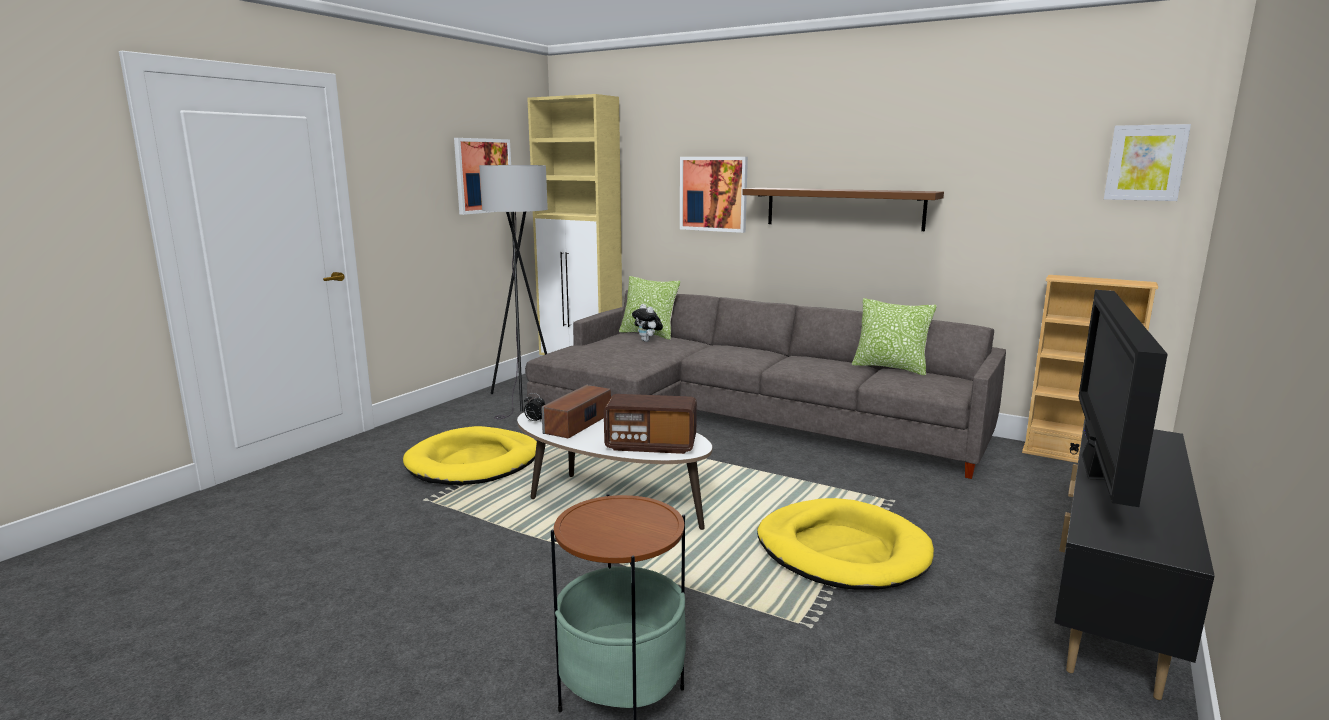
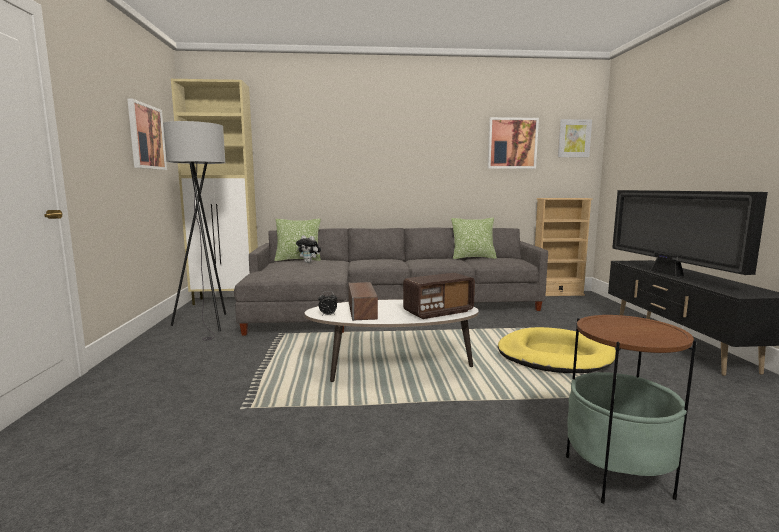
camera: 35 degrees left, 5 degrees down
(474, 462) = (238, 371): yellow dog bed -> none
(713, 194) = (330, 159): picture -> picture (512, 143)
(843, 208) = (422, 166): brown shelf -> none

